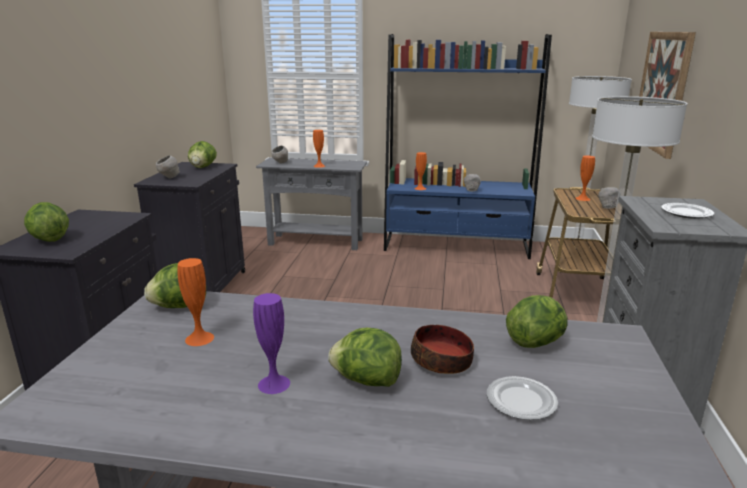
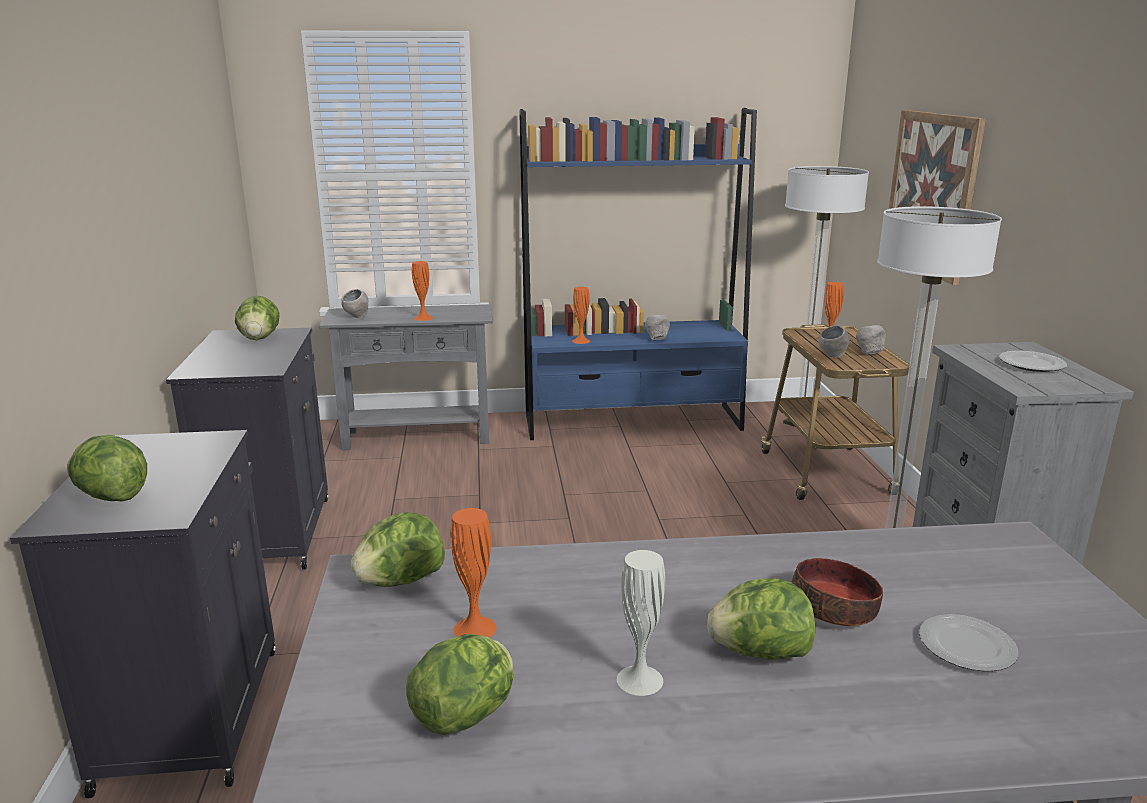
camera: 15 degrees left, 0 degrees up
(169, 178) = (219, 362): grey bowl -> grey bowl (832, 357)
(274, 384) = (639, 680): purple vase -> white vase
(536, 342) = (927, 563): lettuce -> lettuce (466, 714)

